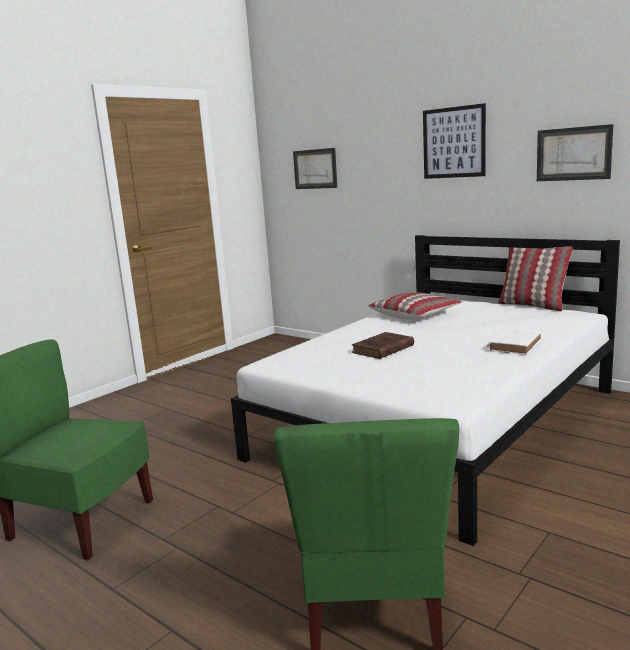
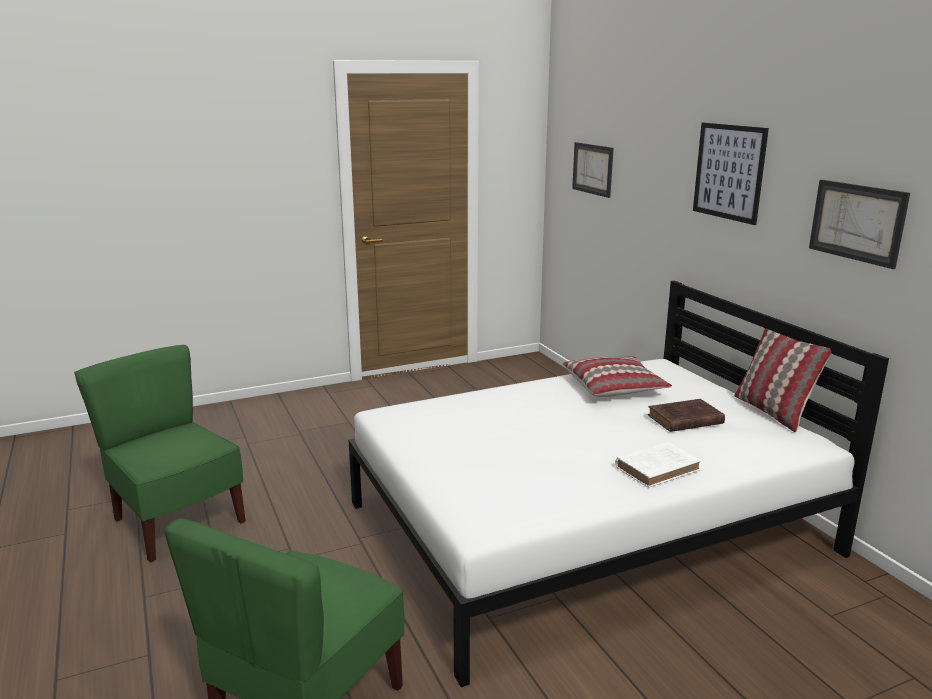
camera: 25 degrees right, 5 degrees up
(382, 349) = (510, 430): brown book -> brown book (683, 420)

